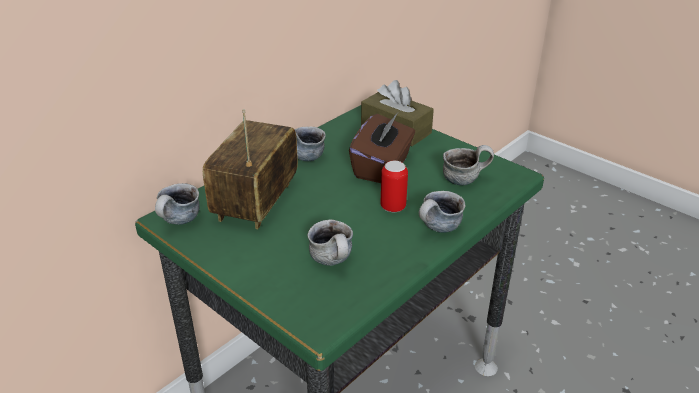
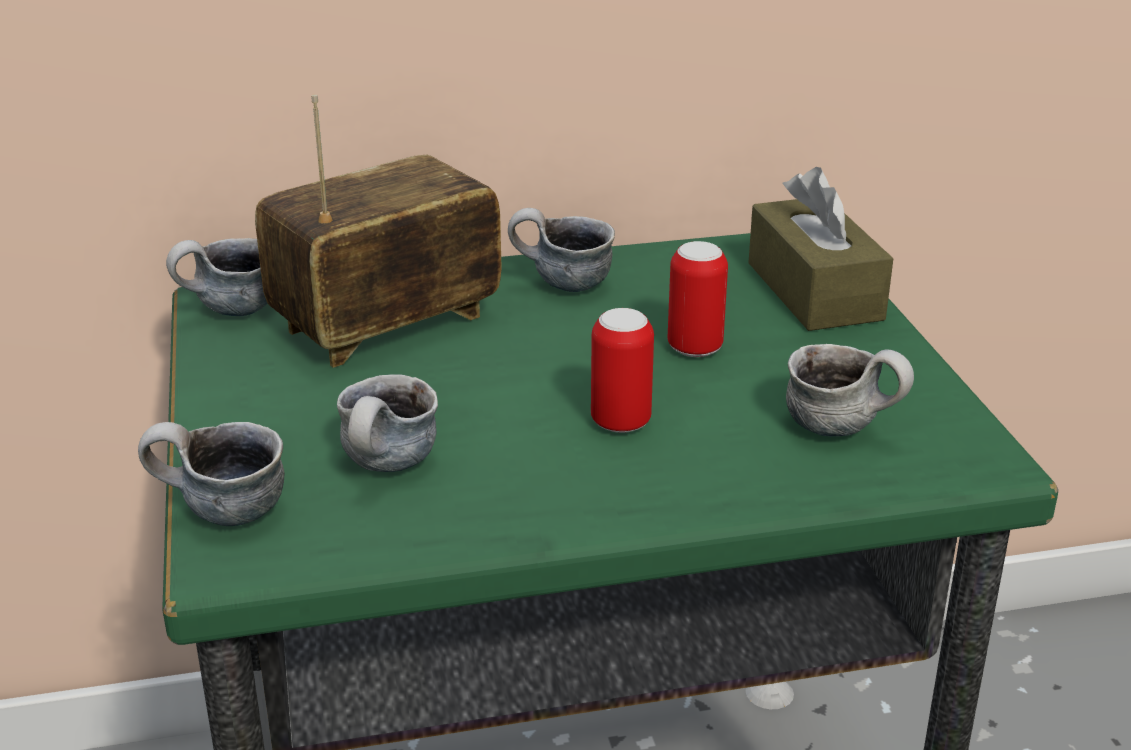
camera: 35 degrees right, 5 degrees down
(382, 167) = (694, 348): brown tissue box -> can
(438, 229) = (659, 495): mug -> mug (221, 515)

